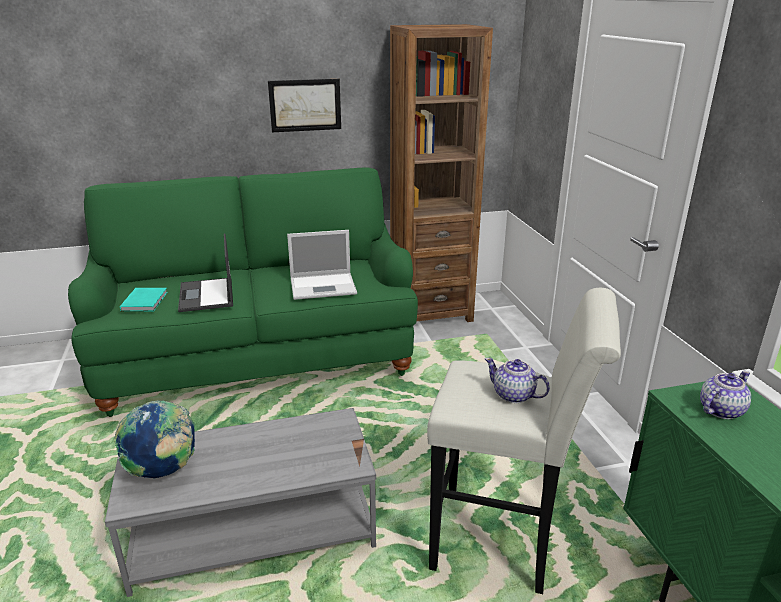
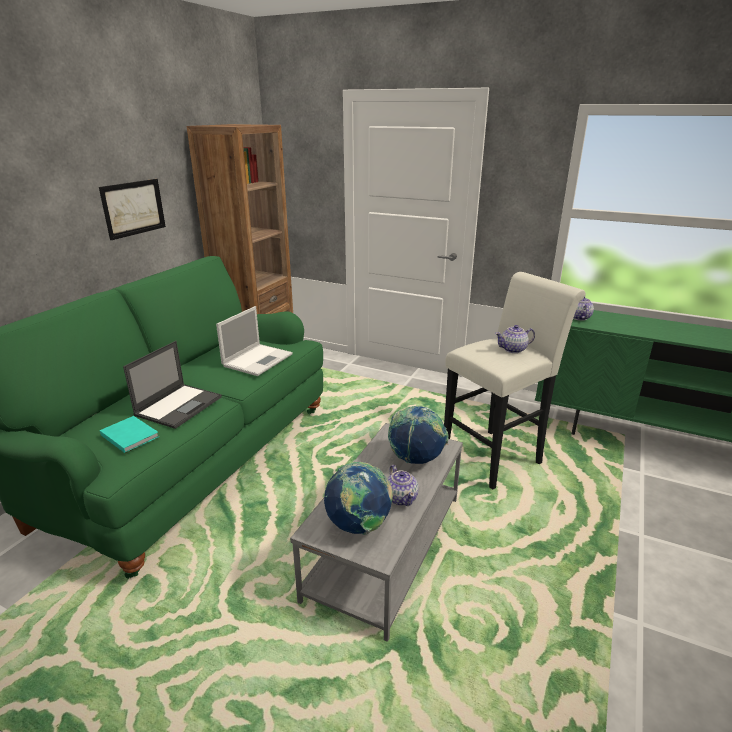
camera: 50 degrees left, 0 degrees up
(206, 295) = (179, 405): laptop -> laptop turned 90 degrees counterclockwise
(228, 476) = (401, 498): none -> teapot
(305, 456) = (416, 459): none -> globe

